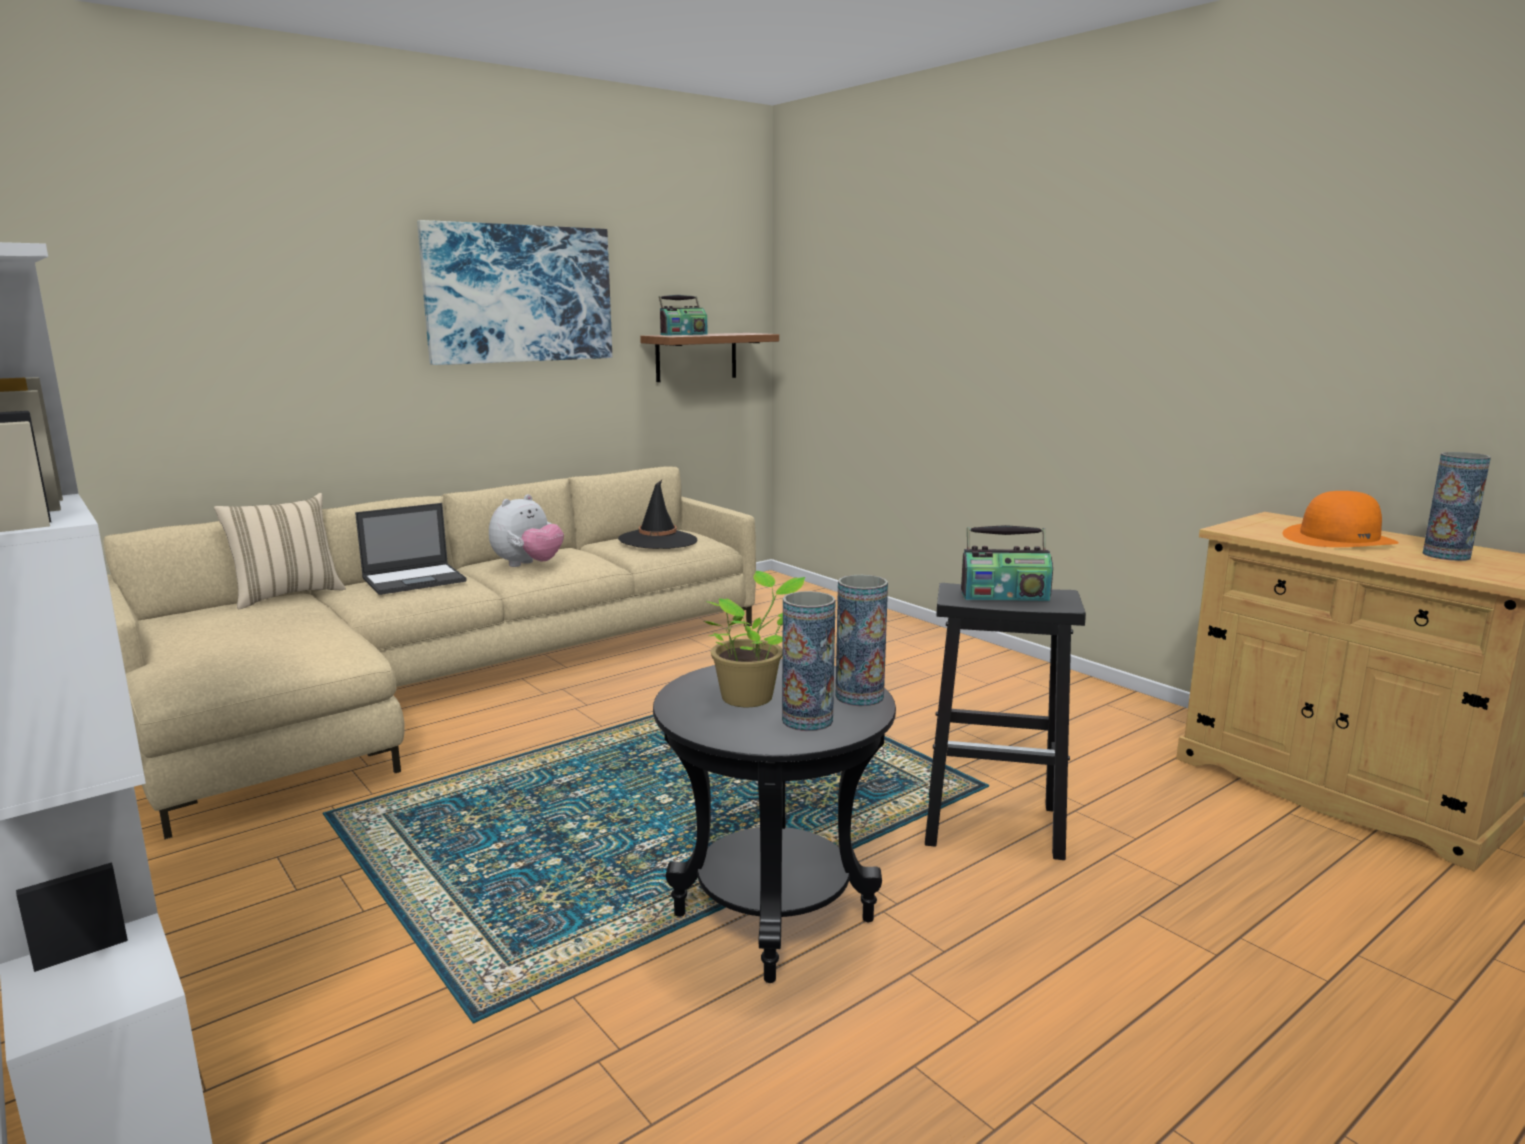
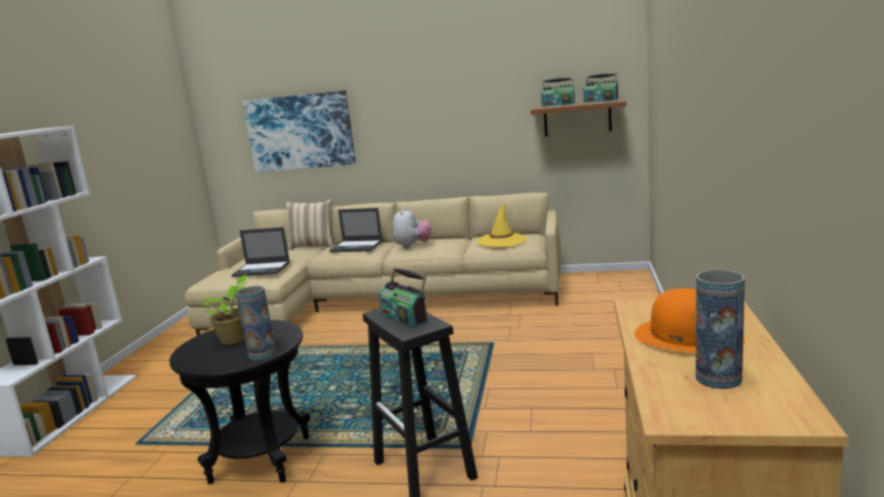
camera: 50 degrees right, 0 degrees up
(293, 642) = (262, 269): none -> laptop
(519, 294) = (449, 88): picture -> picture (300, 132)
(528, 565) = (412, 246): plush toy -> plush toy turned 75 degrees counterclockwise
(658, 540) = (502, 240): black hat -> yellow hat
(732, 333) = (601, 101): none -> radio
(807, 720) = (219, 357): vase -> none

